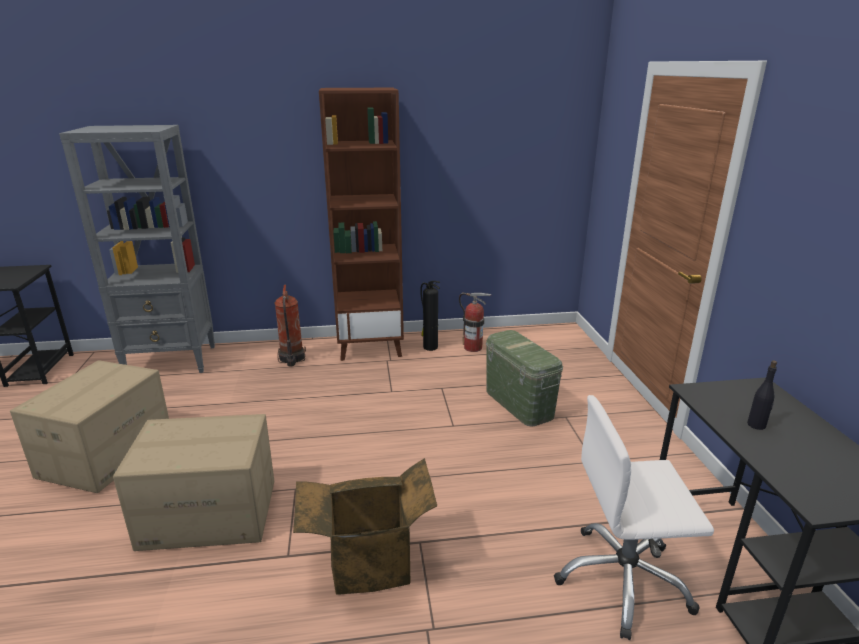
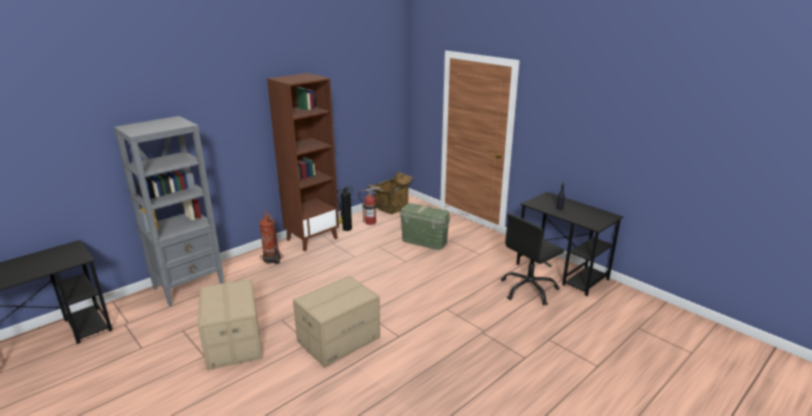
camera: 35 degrees left, 0 degrees up
(369, 565) = (436, 324): cardboard box -> cardboard box (392, 208)
(622, 580) = (529, 289): white office chair -> black office chair

